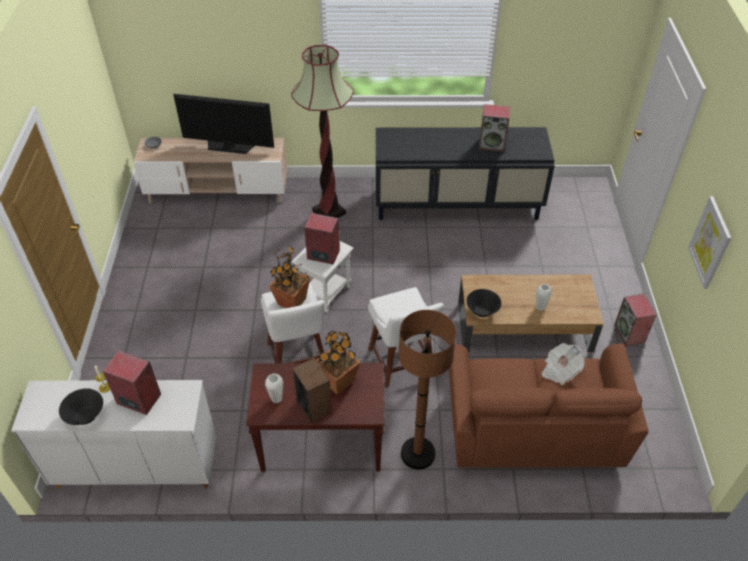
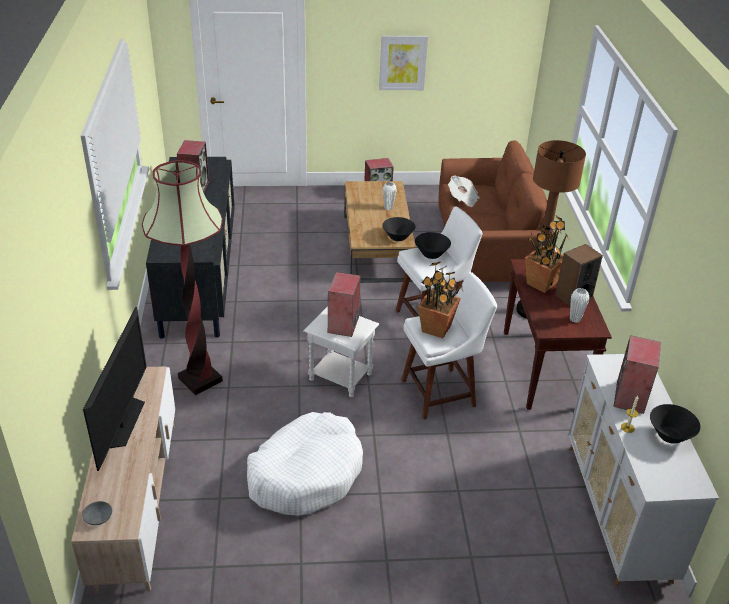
camera: 95 degrees left, 10 degrees down
(223, 270) = (306, 474): none -> white dog bed
(408, 309) = (431, 254): none -> black bowl

